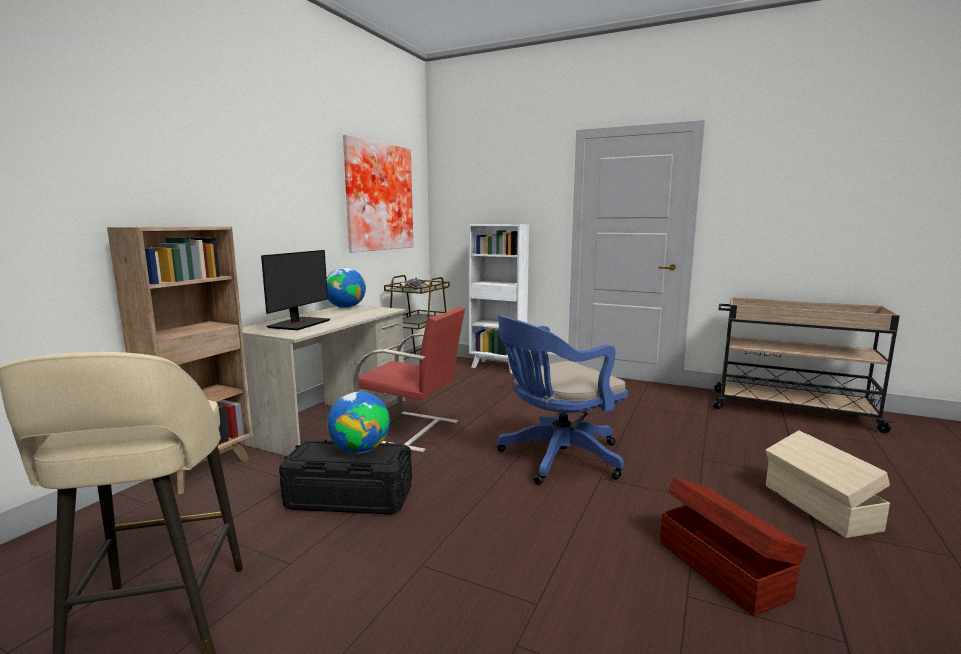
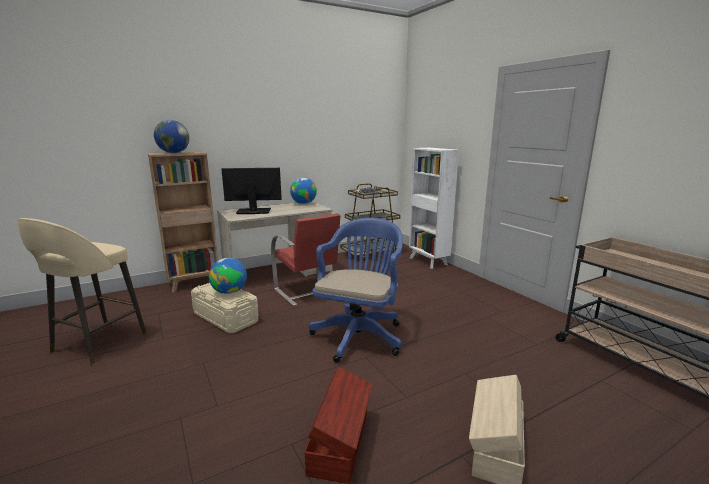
camera: 35 degrees right, 5 degrees up
(168, 226) = (174, 153): none -> globe
(298, 324) = (253, 211): monitor -> monitor turned 150 degrees counterclockwise
(349, 497) = (225, 317): black storage box -> beige storage box
(377, 197) = (348, 127): picture -> none
(556, 458) = (360, 334): blue office chair -> blue office chair turned 105 degrees clockwise

